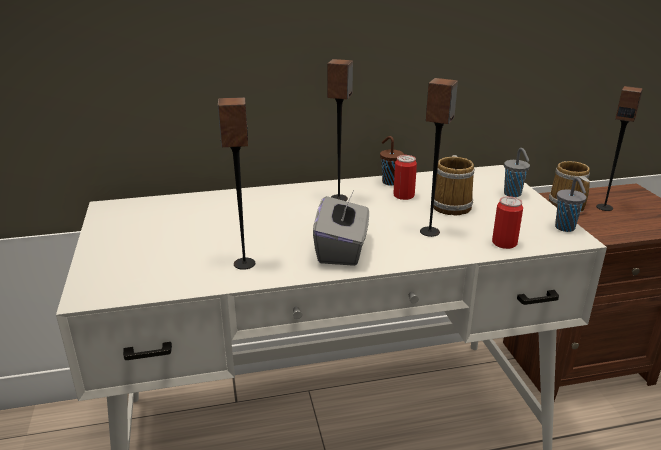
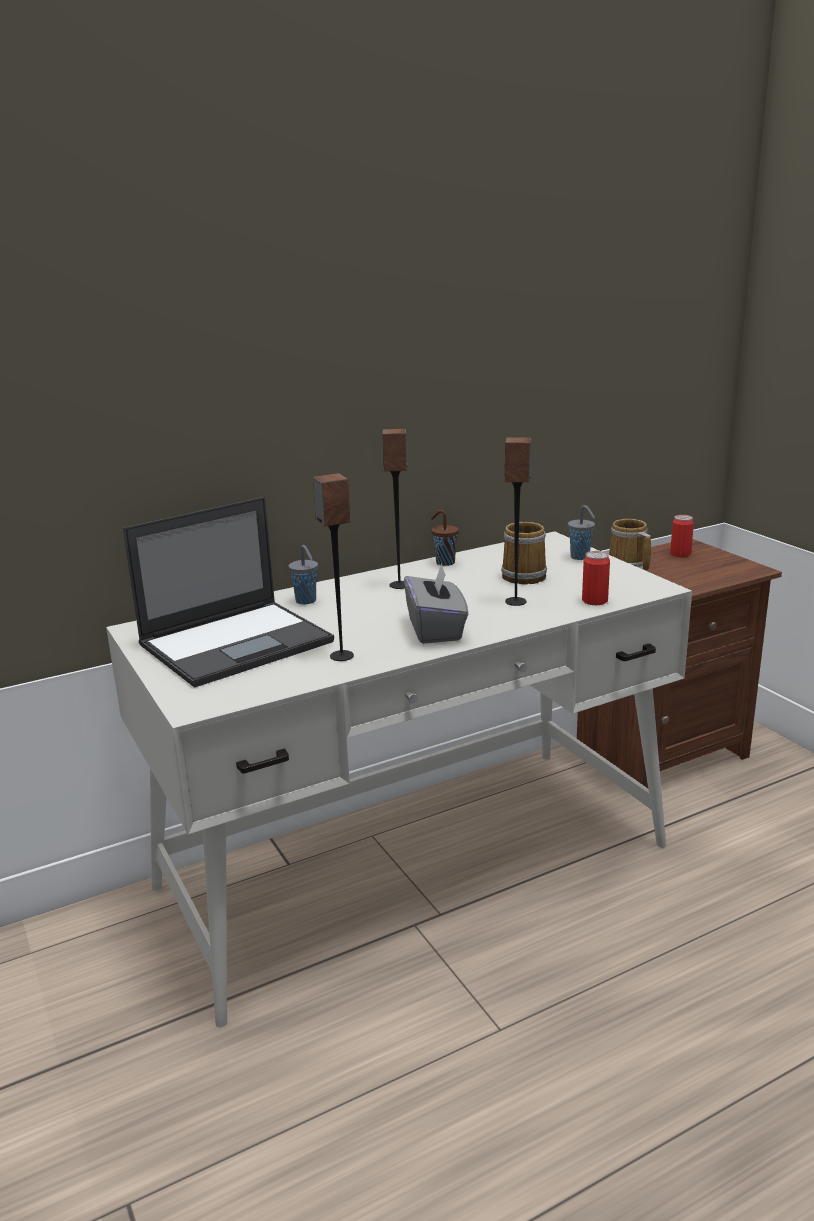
camera: 15 degrees left, 5 degrees down
(172, 234) = (238, 642): none -> laptop
(404, 195) = (468, 573): can -> can (680, 554)
(565, 228) = (647, 580): grey cup -> grey cup (306, 601)
(604, 207) = (667, 564): speaker -> none

